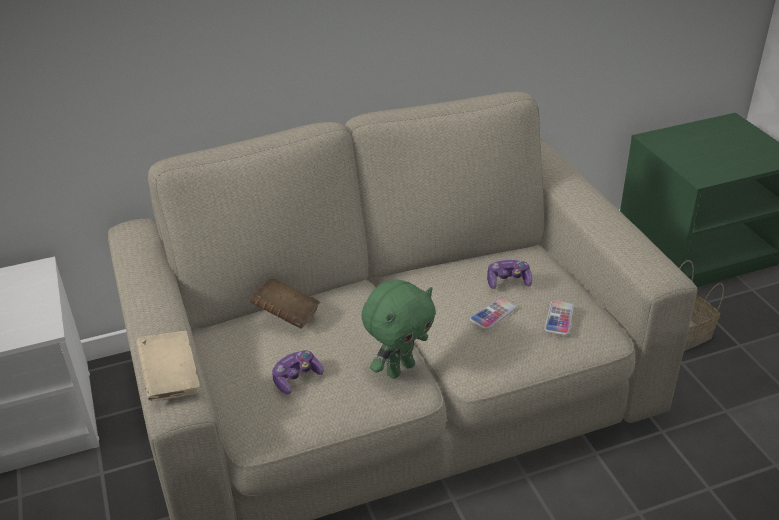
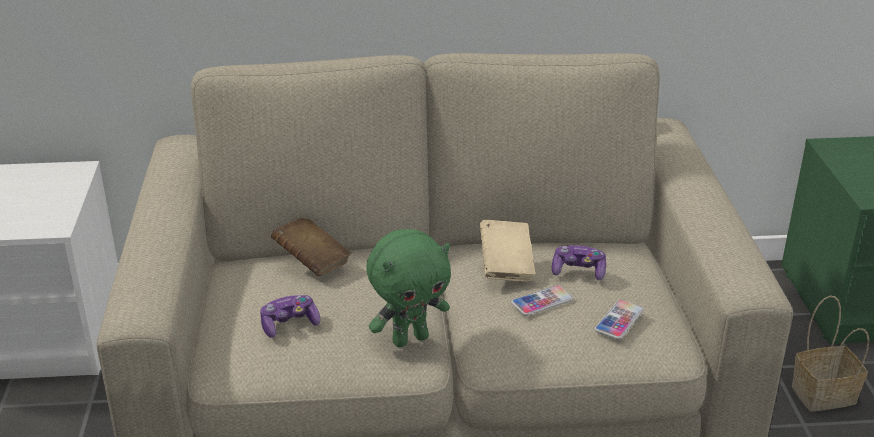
camera: 15 degrees right, 5 degrees down
(171, 379) = (142, 290): beige book -> beige book (506, 266)

